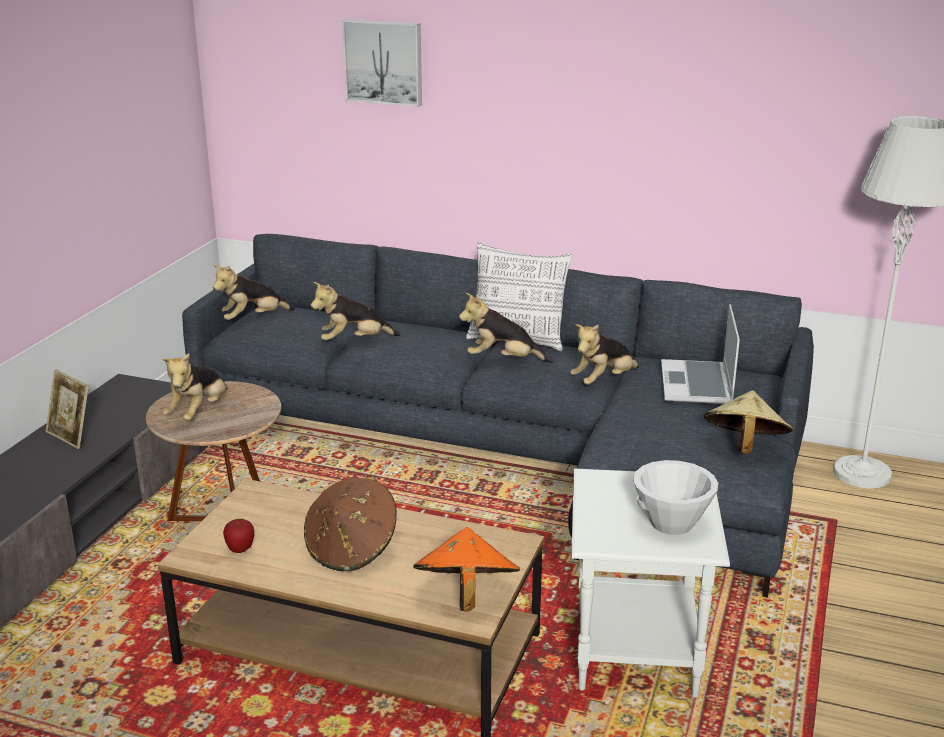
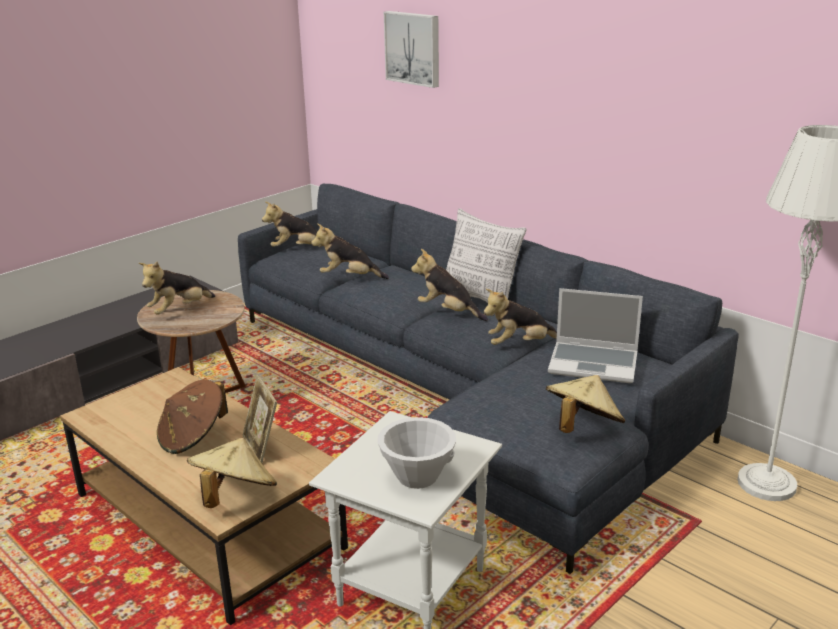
camera: 25 degrees right, 0 degrees up
(71, 436) = (117, 314): picture frame -> picture frame (262, 447)
(240, 550) = (120, 418): apple -> none
(465, 596) = (234, 496): orange hat -> beige hat
(697, 385) = (594, 363): laptop -> laptop turned 105 degrees counterclockwise

